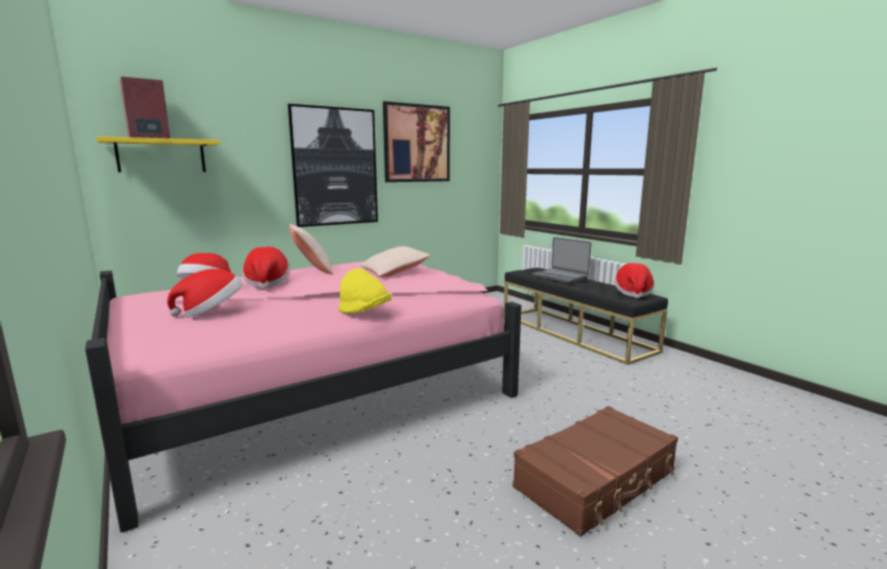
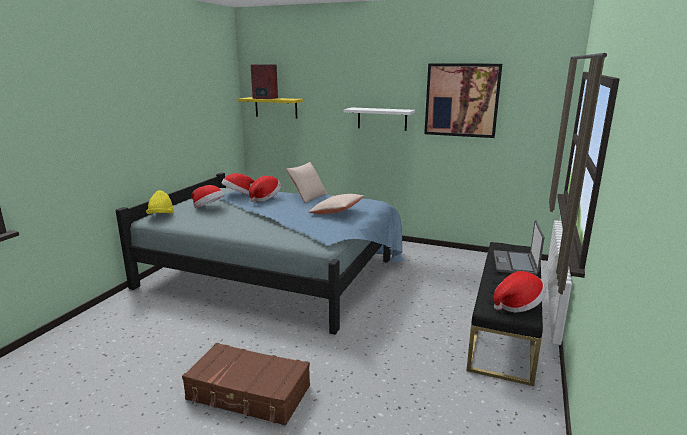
camera: 55 degrees right, 5 degrees up
(320, 384) = (277, 271): pink bed -> blue bed
(335, 167) = (382, 119): picture -> white shelf
(364, 313) = (242, 232): yellow hat -> yellow hat (161, 216)

